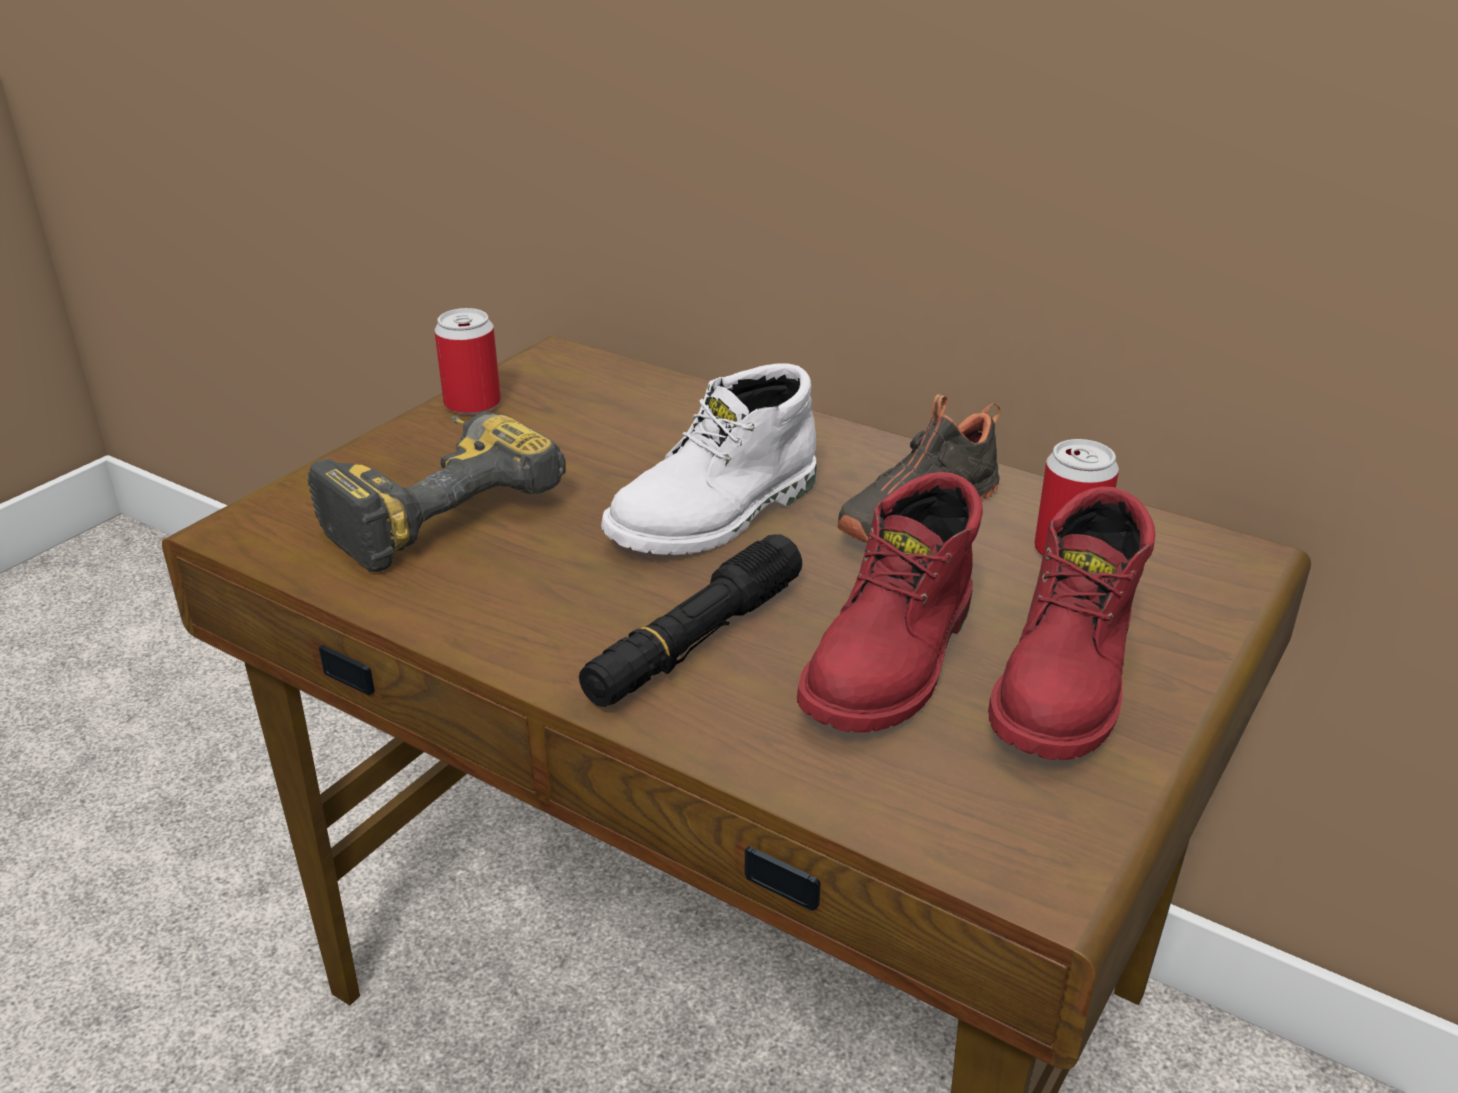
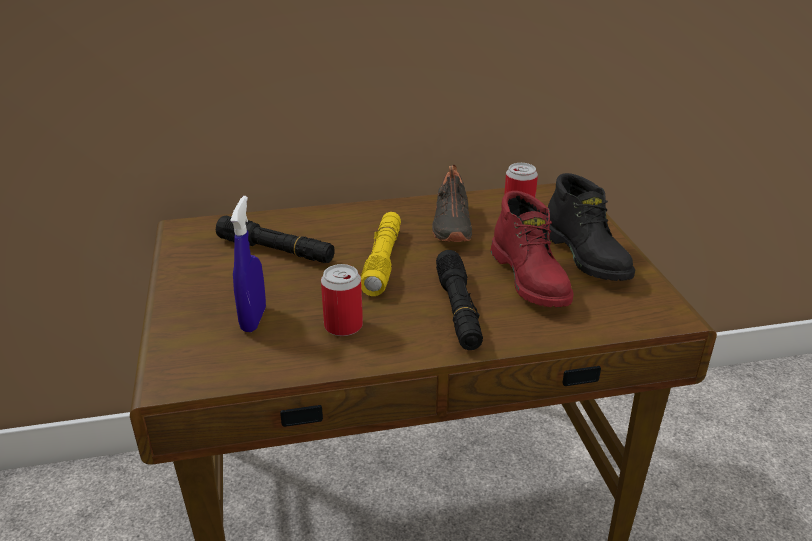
camera: 45 degrees left, 0 degrees up
(433, 506) = (253, 319): power drill -> blue spray bottle
(472, 404) = (183, 267): can -> can (343, 326)
(608, 433) = (276, 250): none -> black flashlight
(717, 516) = (383, 261): white boot -> yellow flashlight
(1068, 683) = (587, 256): red boot -> black boot

